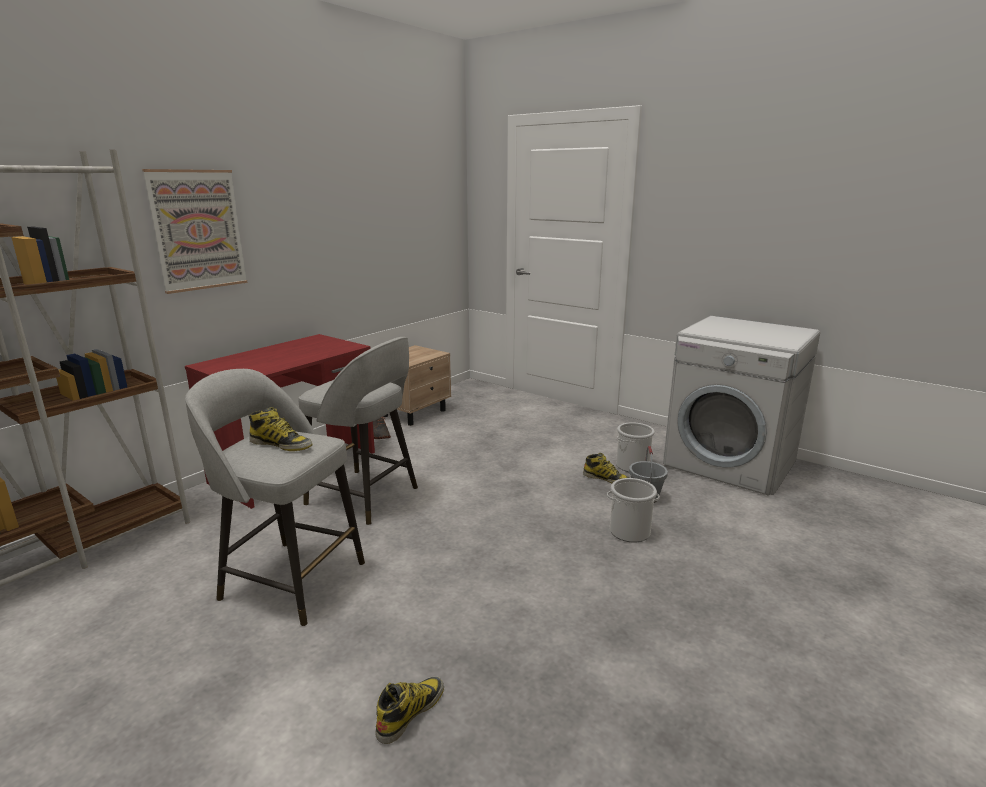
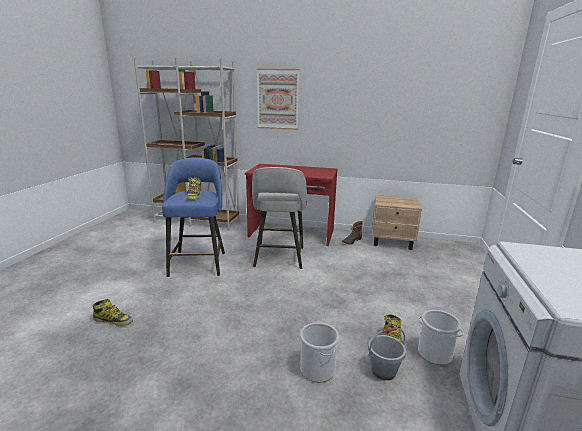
camera: 65 degrees right, 0 degrees up
(290, 579) = (198, 263): grey stool -> blue stool

